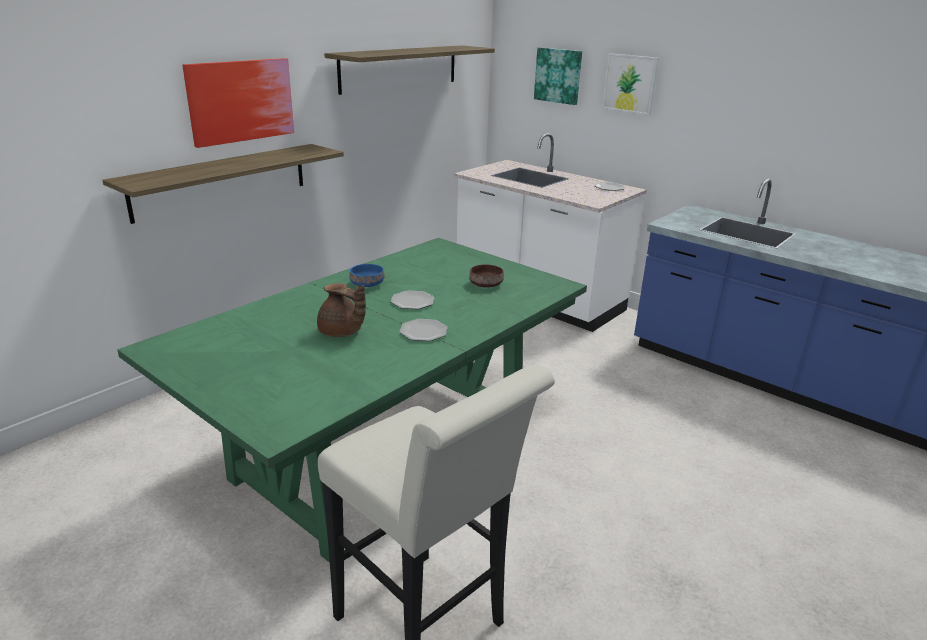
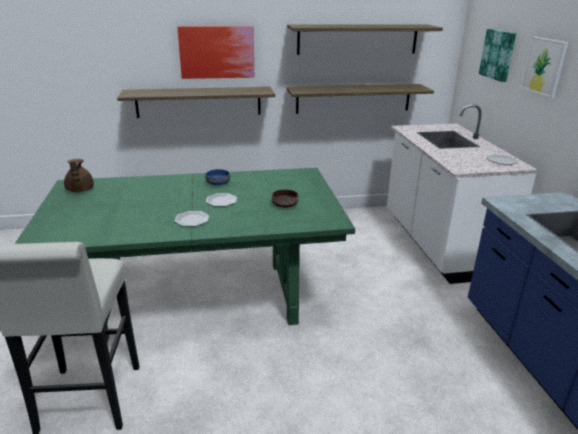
camera: 40 degrees right, 0 degrees up
(341, 332) = (153, 205): brown teapot -> brown teapot (79, 190)
(401, 146) = (353, 98): none -> shelf

